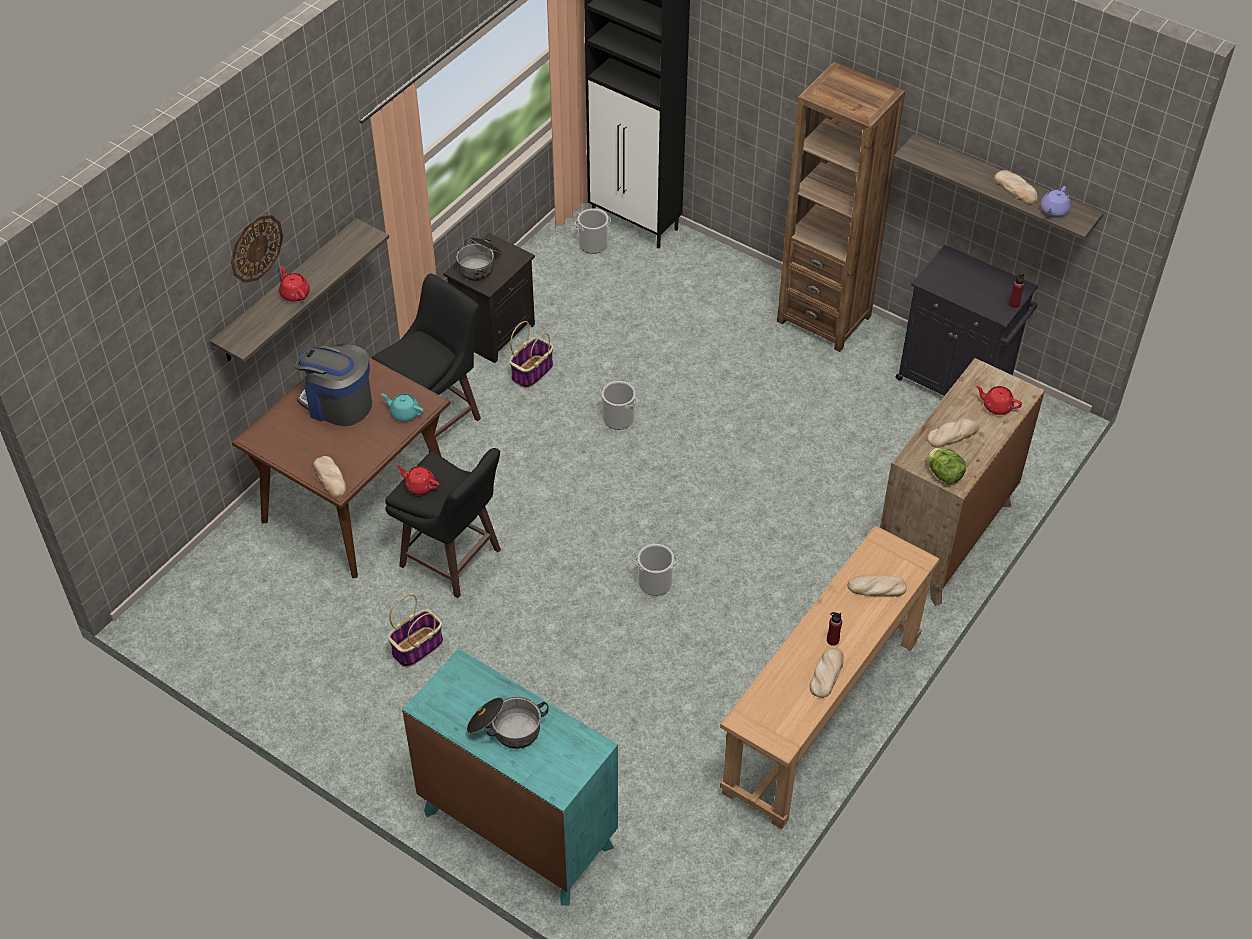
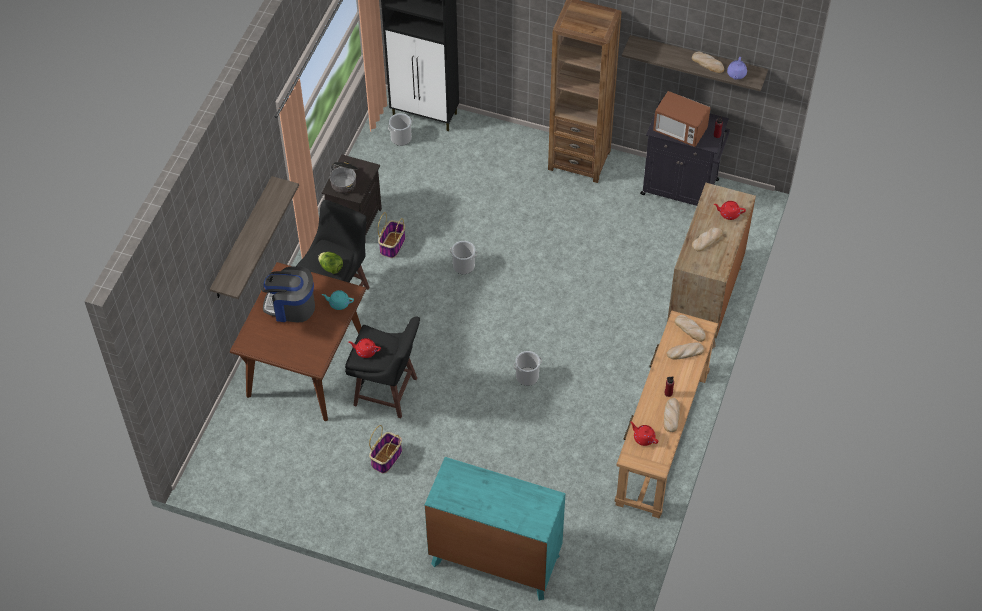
camera: 15 degrees left, 5 degrees up
(256, 248) = (227, 219): wall clock -> none
(294, 293) = (252, 241): red teapot -> red teapot (643, 438)
(330, 478) = (307, 361): bread -> bread (690, 329)
(506, 728) = (493, 500): cooking pot -> none
(944, 475) = (709, 269): lettuce -> lettuce (331, 268)
(961, 288) = (680, 131): none -> microwave

